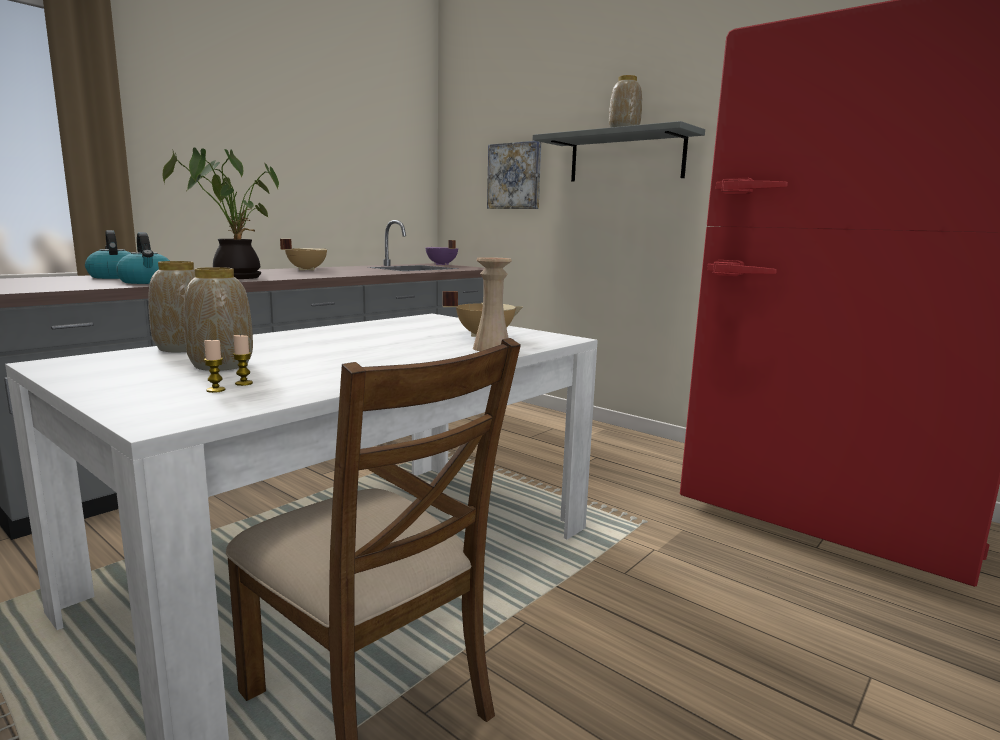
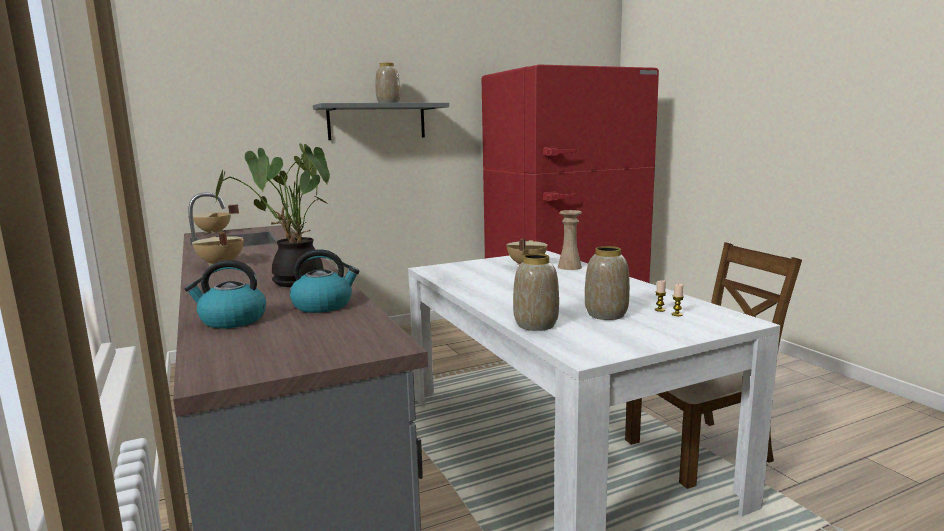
camera: 65 degrees left, 0 degrees up
(441, 264) = (214, 232): purple cooking pot -> beige cooking pot
(514, 176) = (260, 135): picture -> none

